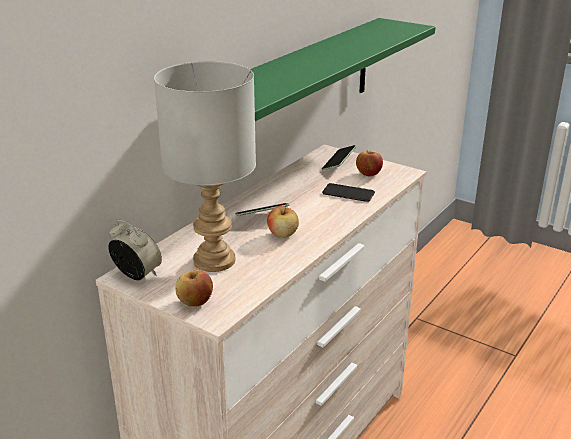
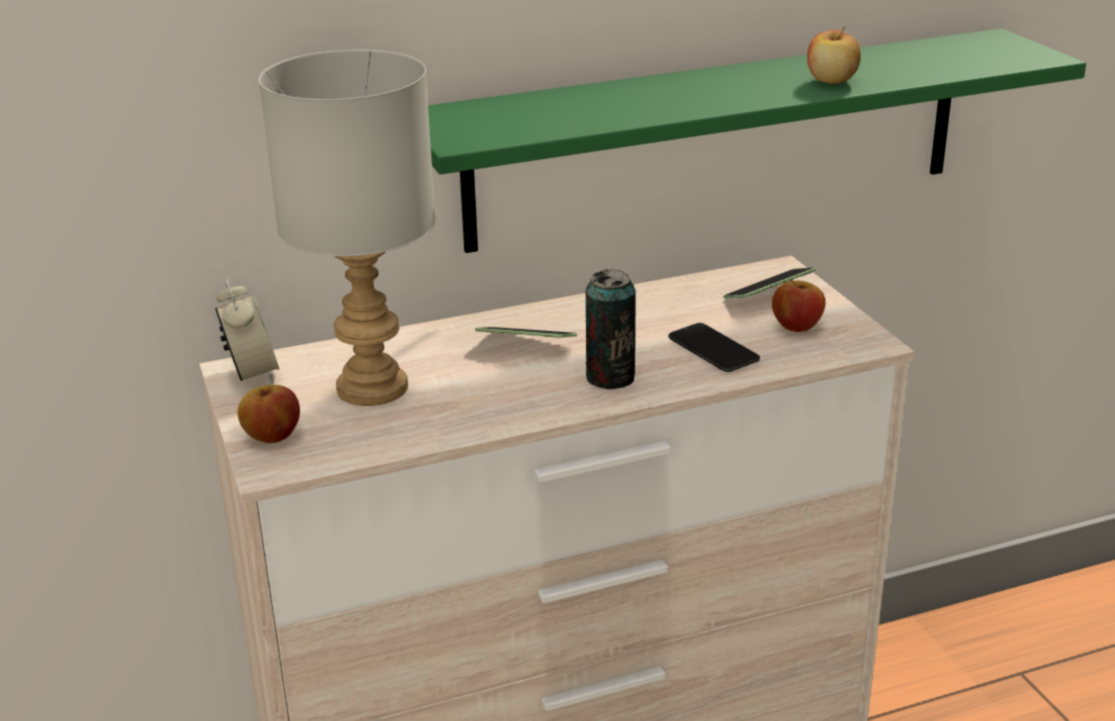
camera: 35 degrees right, 0 degrees up
(282, 234) = (518, 382): apple -> apple (831, 81)
(322, 219) = (610, 378): none -> can

